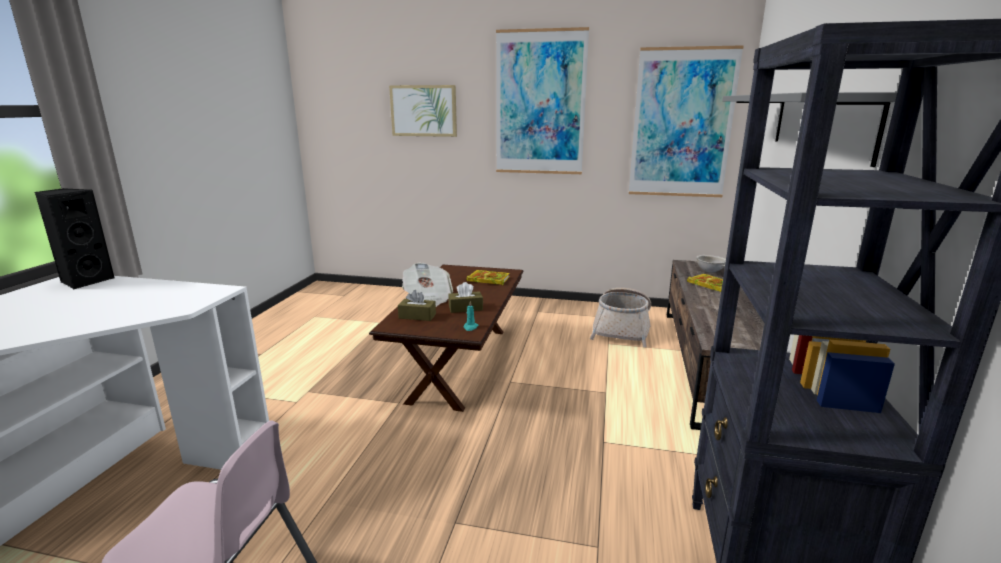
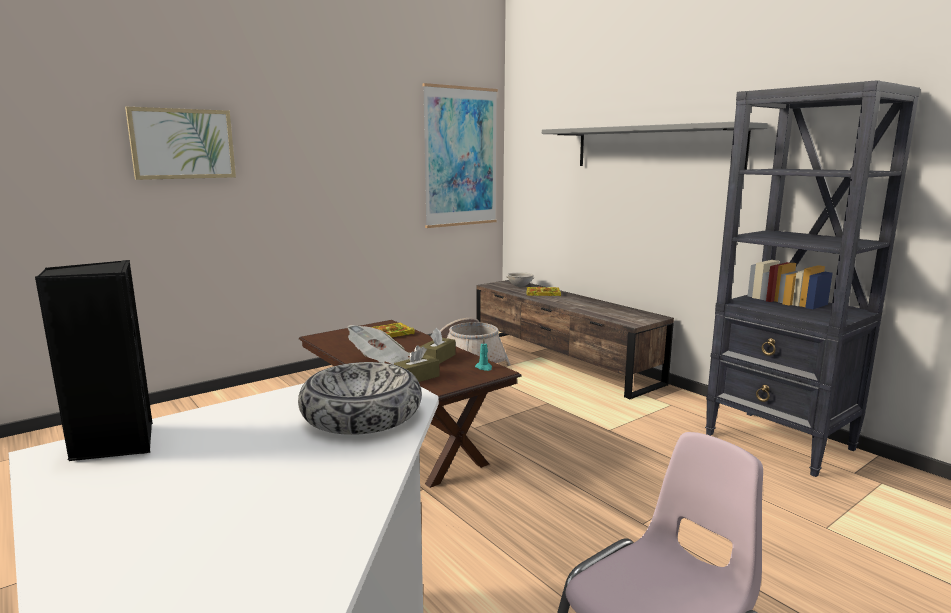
camera: 50 degrees left, 5 degrees down
(145, 307) = (362, 414): none -> bowl
(540, 103) = (333, 136): picture -> none

